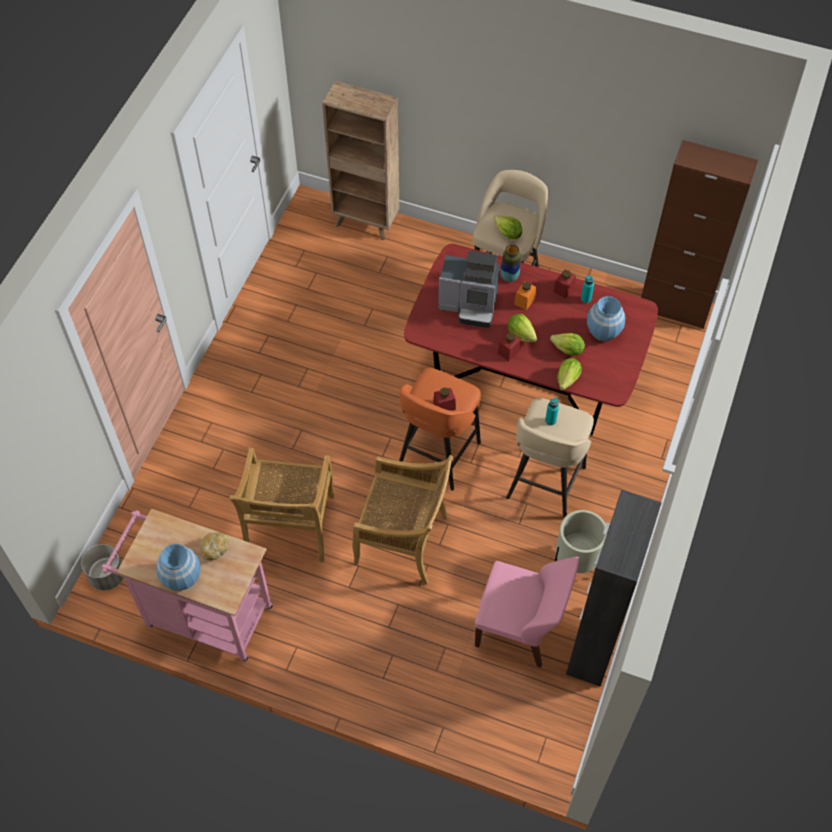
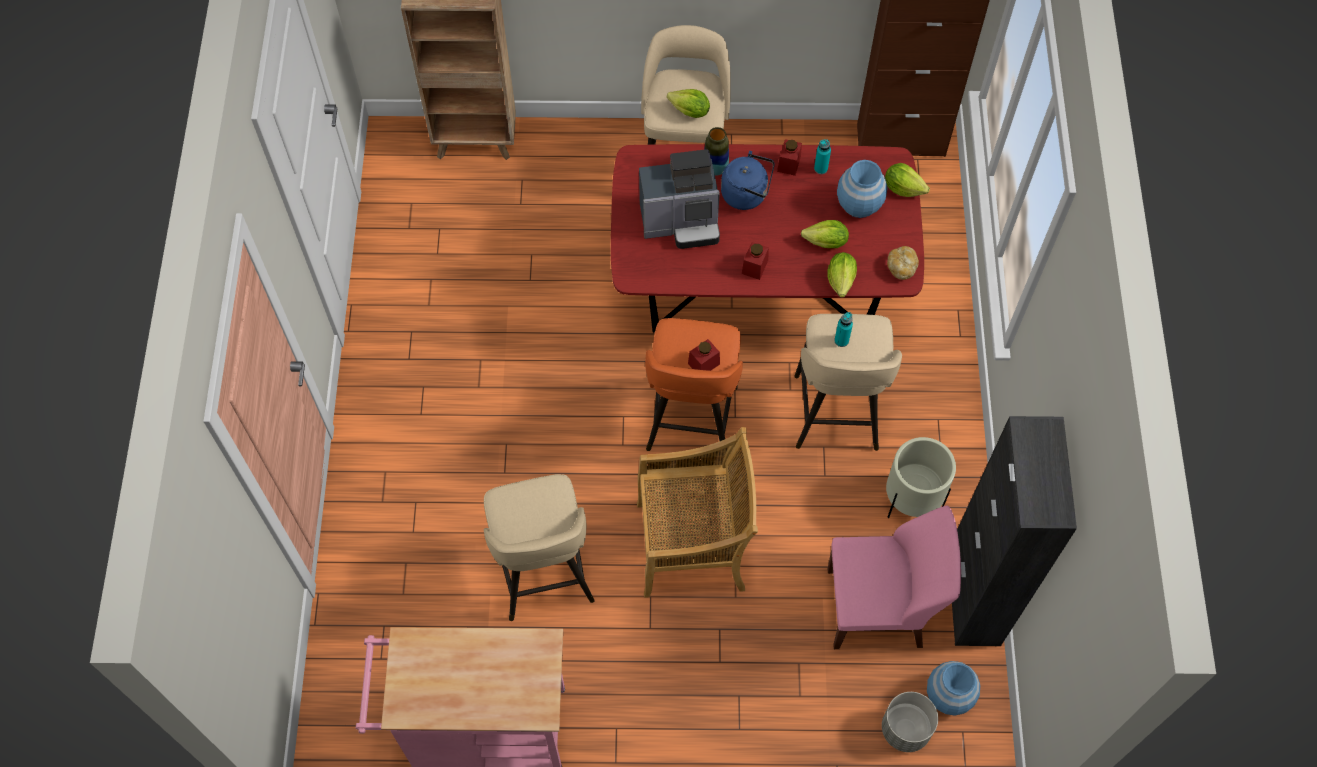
camera: 20 degrees left, 5 degrees up
(107, 575) = (333, 721): grey planter -> grey planter (905, 728)
(182, 577) = (470, 705): blue vase -> blue vase (948, 695)
(215, 549) = (497, 652): bread -> bread (901, 267)
(290, 526) = (544, 575): beige chair -> beige stool
(521, 334) = (760, 239): lettuce -> lettuce (903, 188)
(524, 301) = (747, 194): orange jar -> blue kettle

